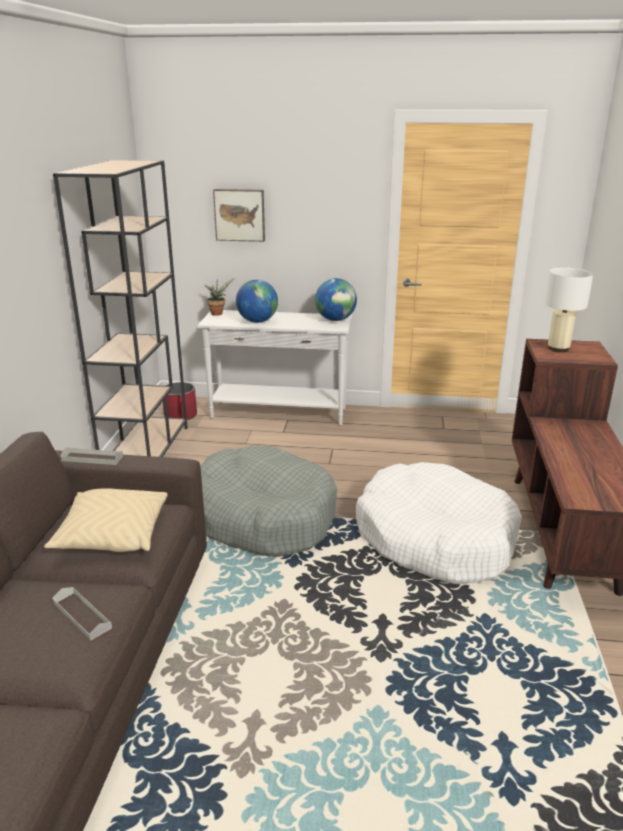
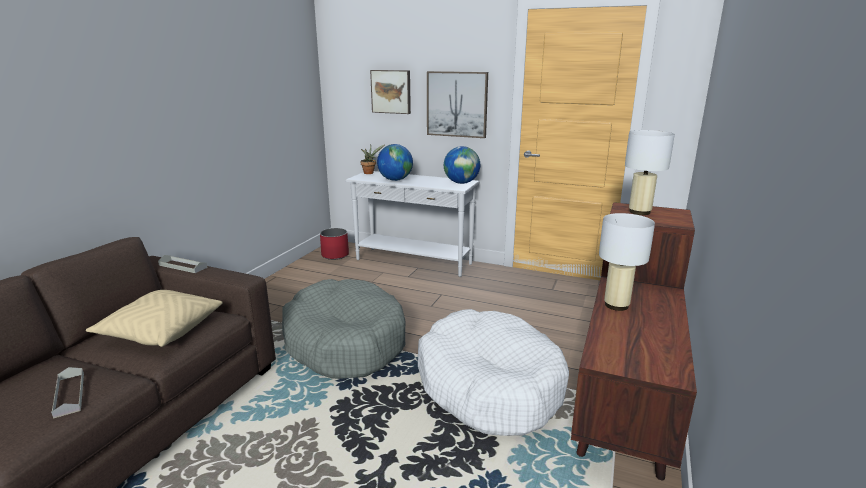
camera: 15 degrees right, 5 degrees down
(146, 451) = (290, 278): bookcase -> none
(323, 229) = (457, 104): none -> picture
(559, 445) = (615, 305): none -> white table lamp

